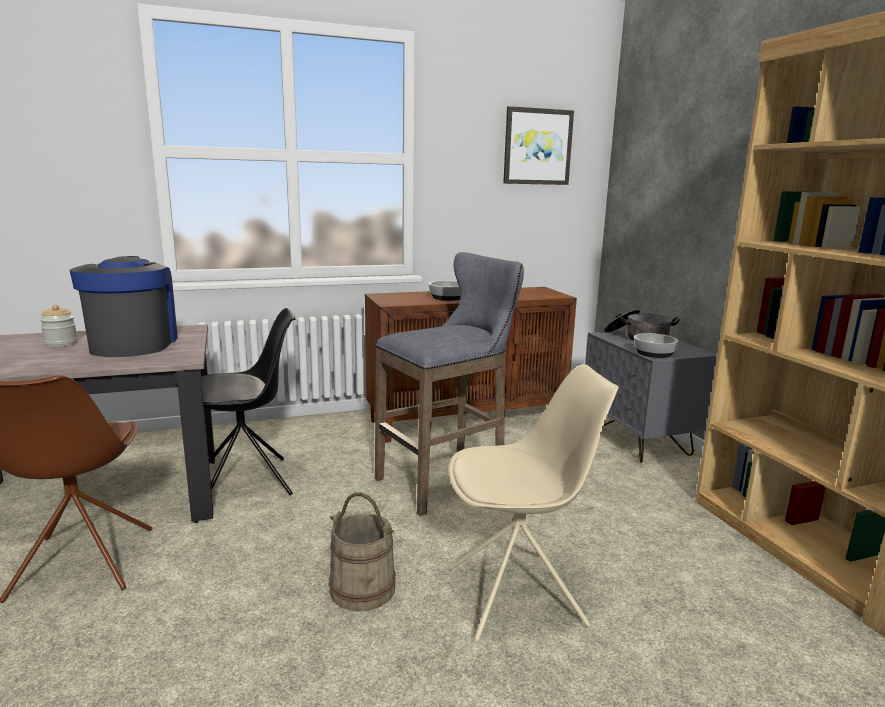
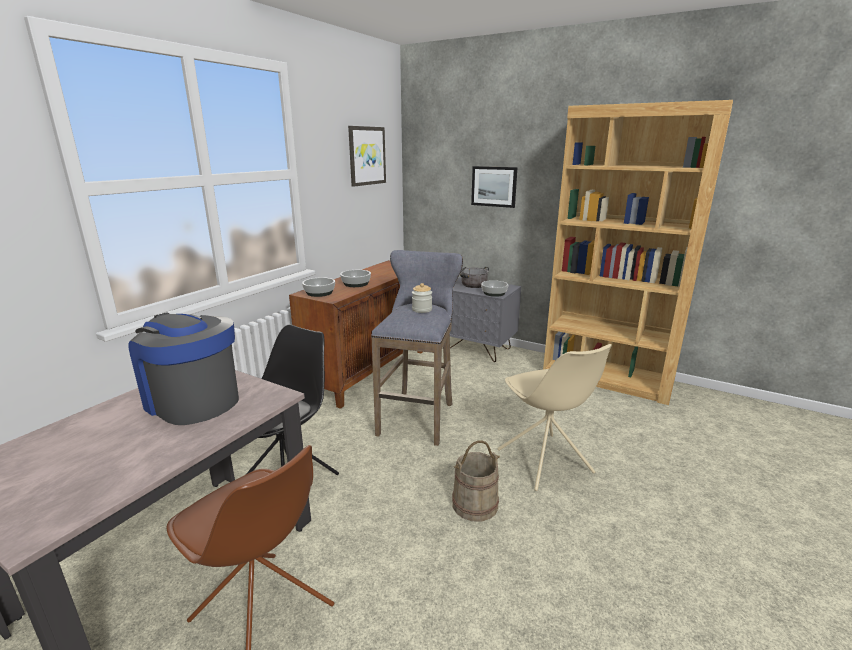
camera: 40 degrees left, 5 degrees up
(61, 343) = (110, 428): jar -> jar (422, 309)
(393, 297) = (320, 293): none -> bowl
(517, 596) = (545, 462): beige chair -> beige chair turned 120 degrees clockwise
(705, 192) = (494, 186): none -> picture

